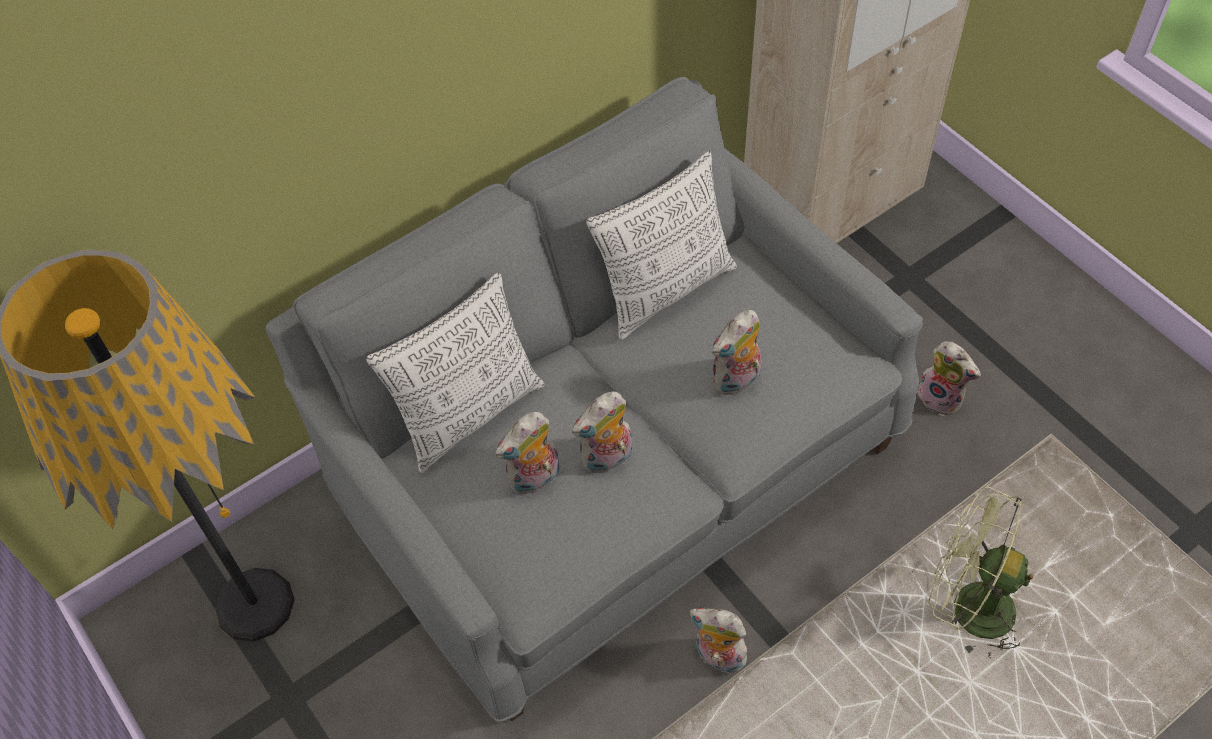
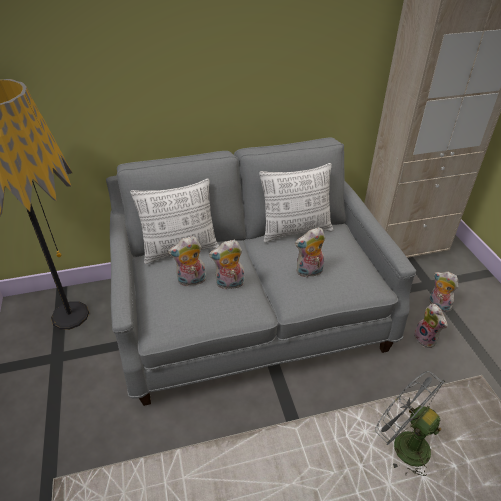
camera: 20 degrees right, 15 degrees down
(717, 657) = (257, 415): plush toy -> plush toy (437, 305)
(968, 608) = (403, 444): green fan -> grey fan

